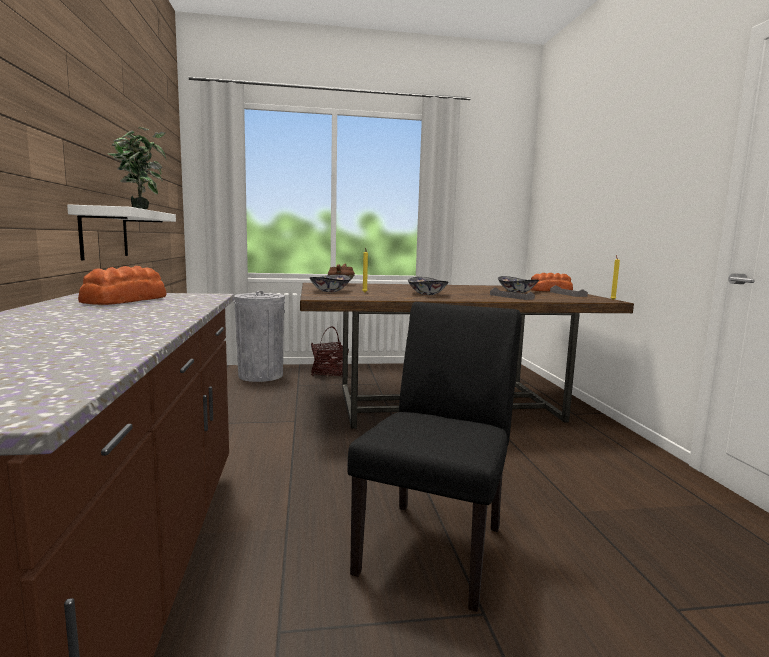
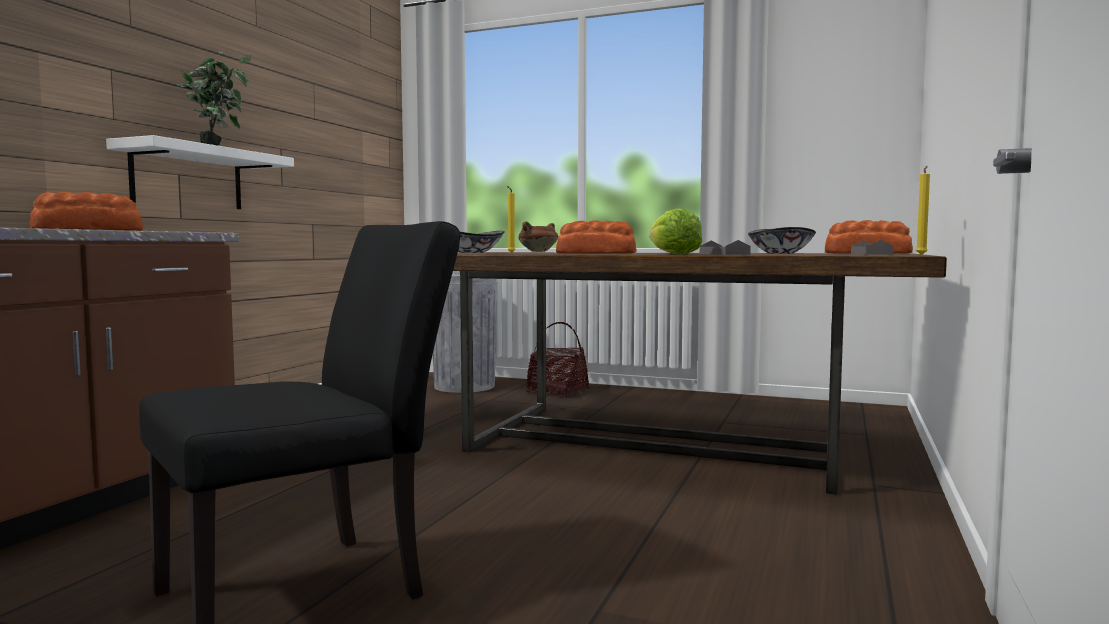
camera: 30 degrees right, 5 degrees down
(426, 294) = (595, 253): bowl -> bread
(494, 299) = (672, 254): none -> lettuce

